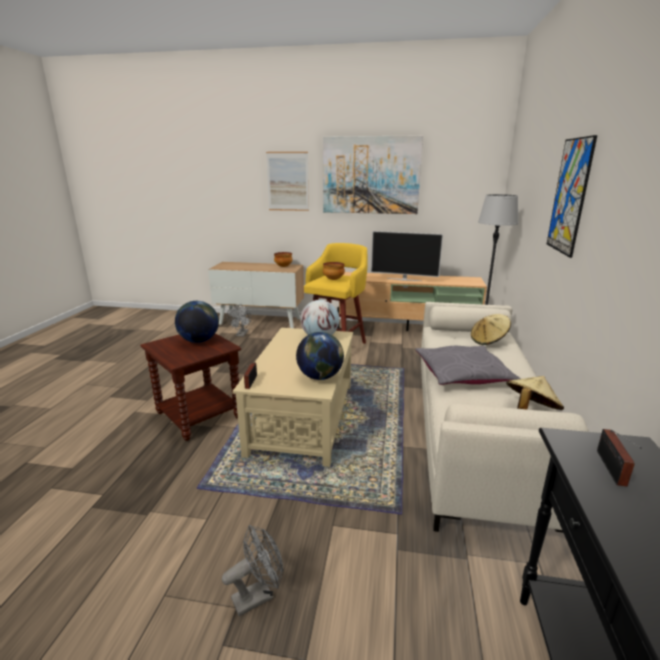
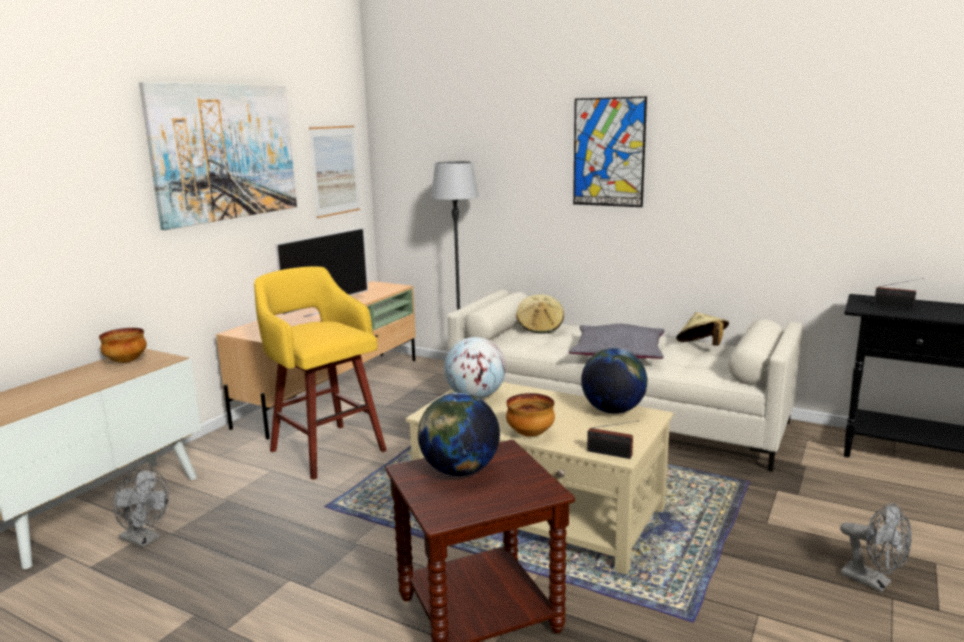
camera: 70 degrees left, 5 degrees down
(258, 595) = (873, 582): grey fan -> grey fan turned 150 degrees clockwise
(288, 181) = (79, 177): picture -> picture (335, 170)
(333, 279) = (327, 331): bowl -> bowl (530, 434)

